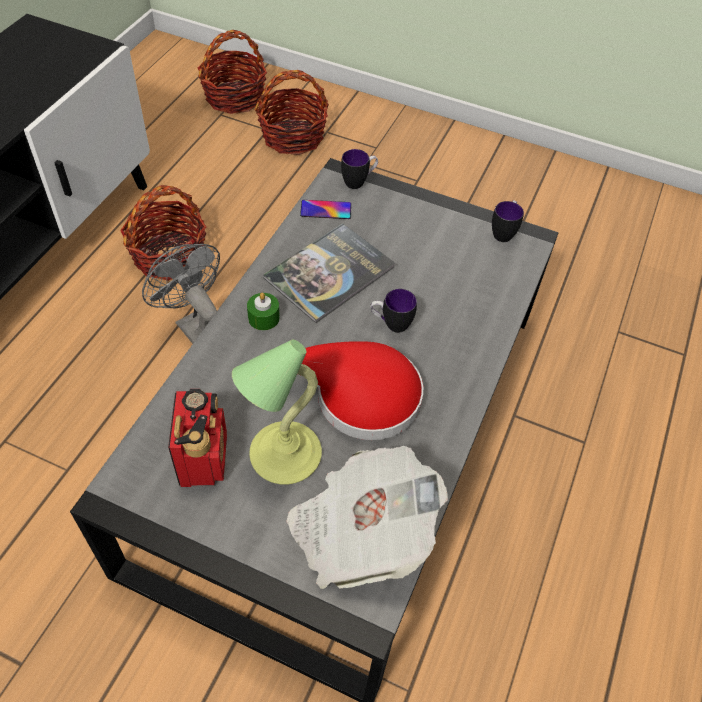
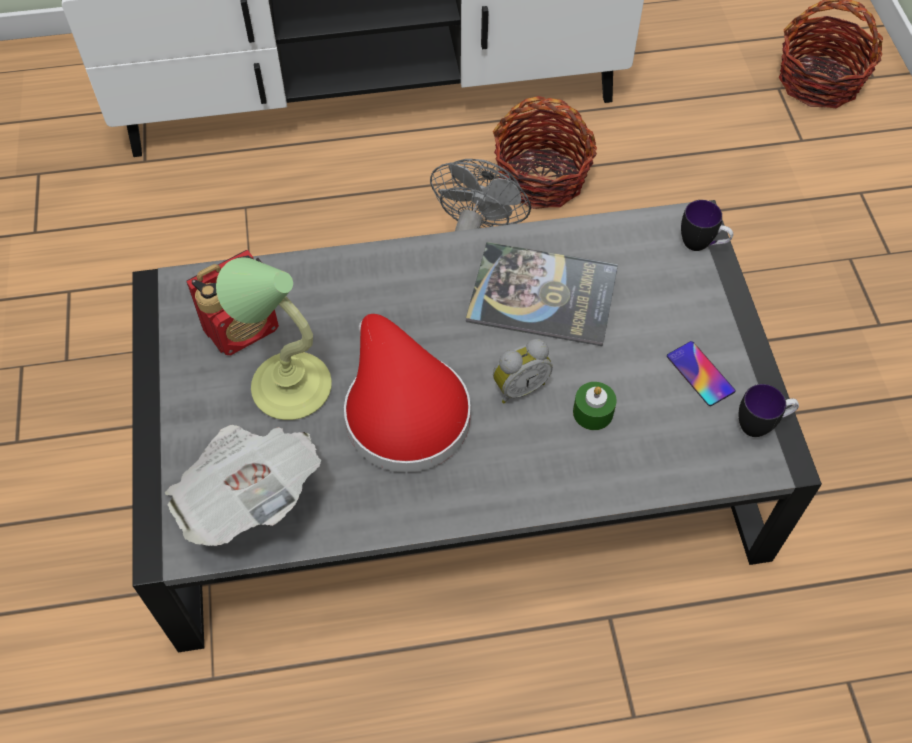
camera: 60 degrees right, 5 degrees up
(263, 318) = (436, 276): green candle -> green candle (593, 412)
(293, 136) = (817, 168): basket -> none
(325, 210) = (629, 241): phone -> phone (700, 374)
(391, 324) = (519, 386): mug -> alarm clock

